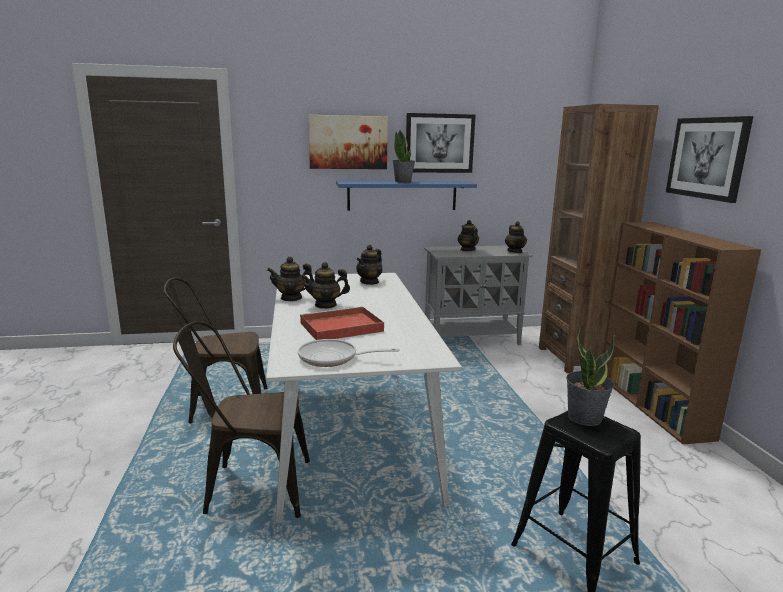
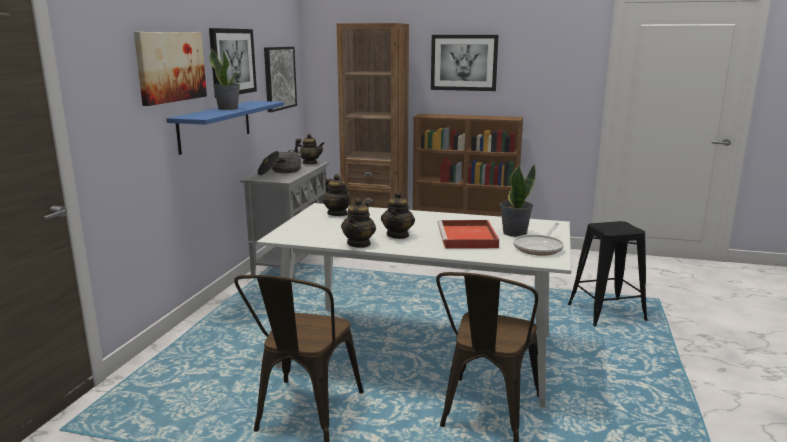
camera: 65 degrees left, 0 degrees up
(467, 250) = (280, 171): teapot -> cooking pot
(525, 164) = (279, 78): none -> picture
(584, 417) = (604, 225): potted plant -> potted plant (514, 233)

